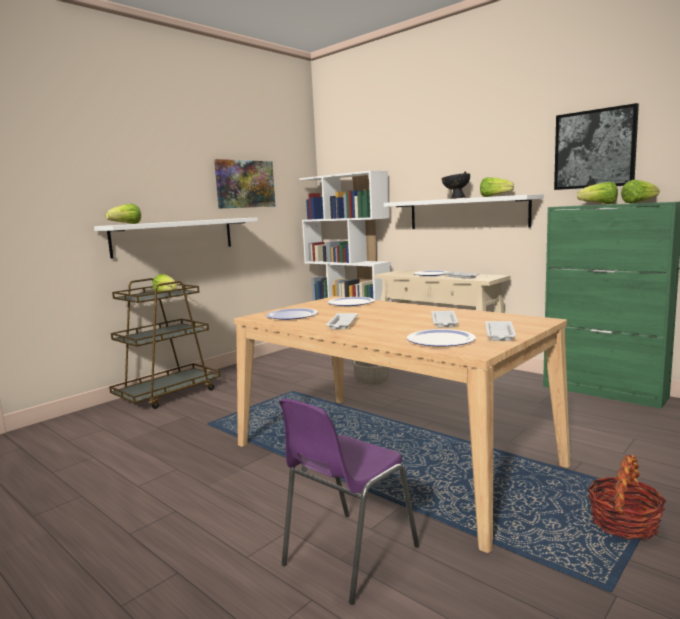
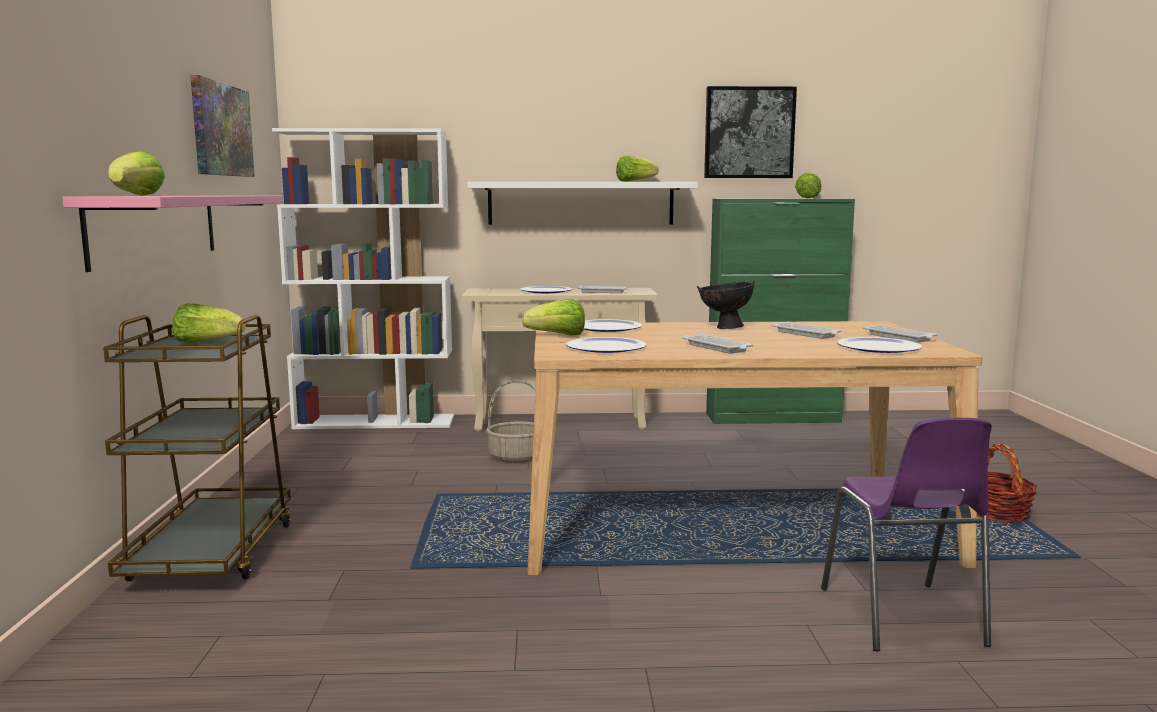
camera: 45 degrees left, 0 degrees up
(174, 237) = (156, 227): white shelf -> pink shelf
(455, 198) = (578, 181): black bowl -> black bowl (723, 327)
(599, 204) = (766, 198): lettuce -> lettuce (558, 336)

